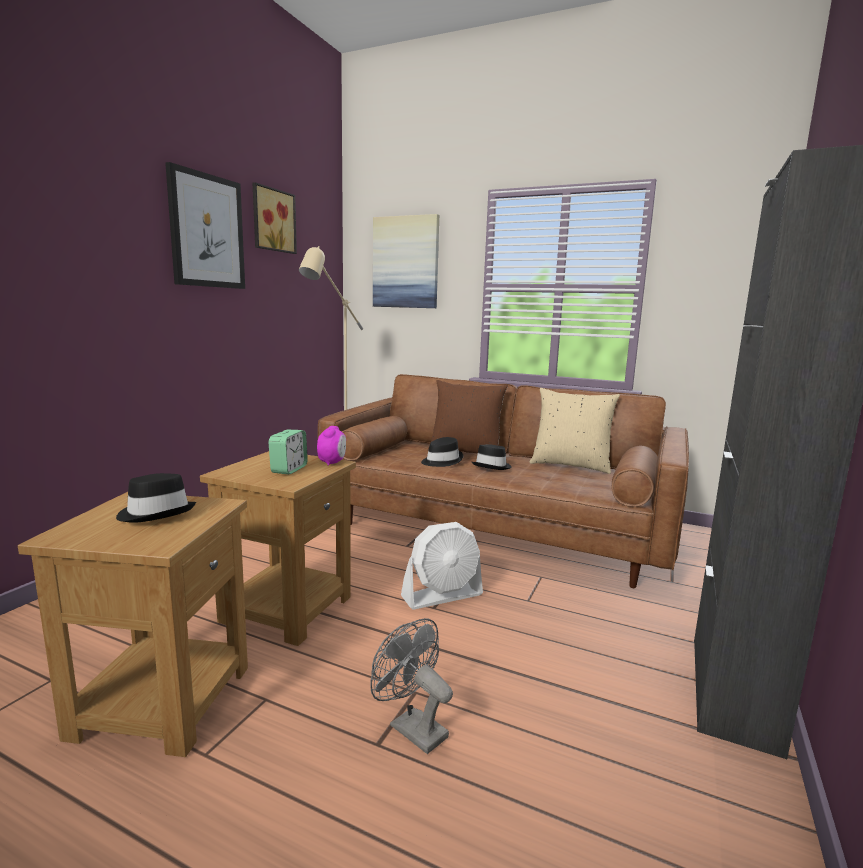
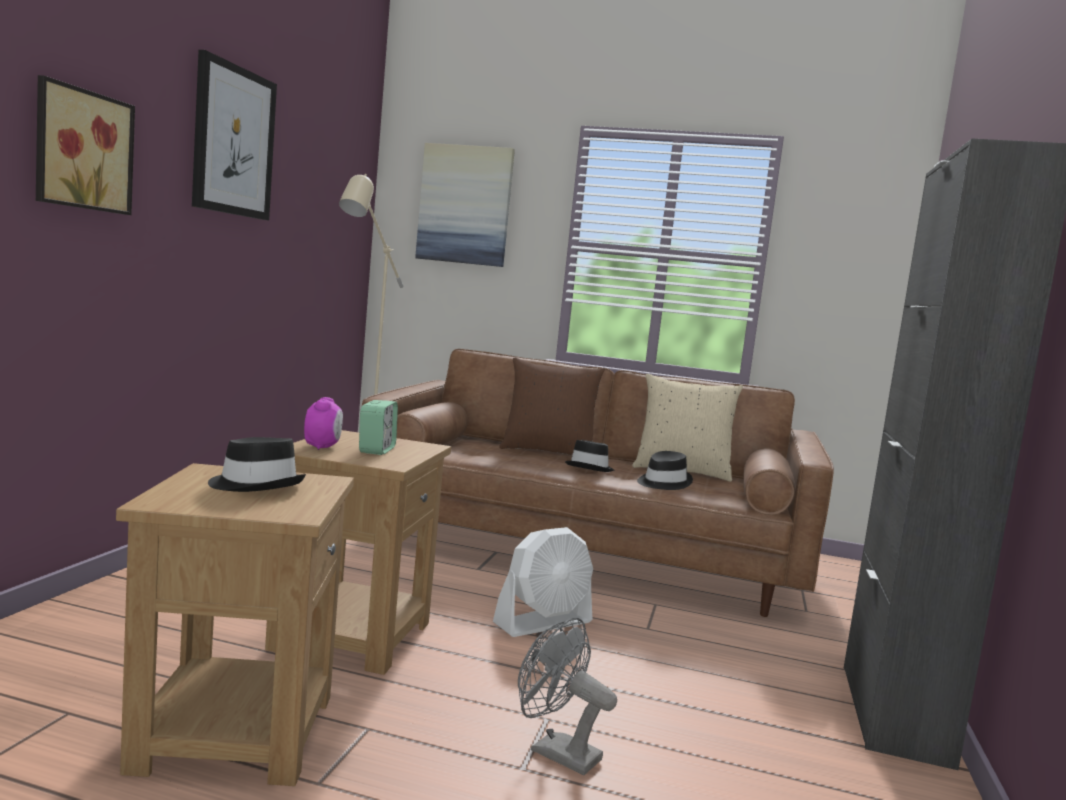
camera: 10 degrees left, 5 degrees down
(272, 220) = (304, 134): picture -> picture (81, 150)
(332, 462) = (424, 445): alarm clock -> alarm clock (322, 447)
(441, 461) = (524, 460): black hat -> black hat (662, 483)

